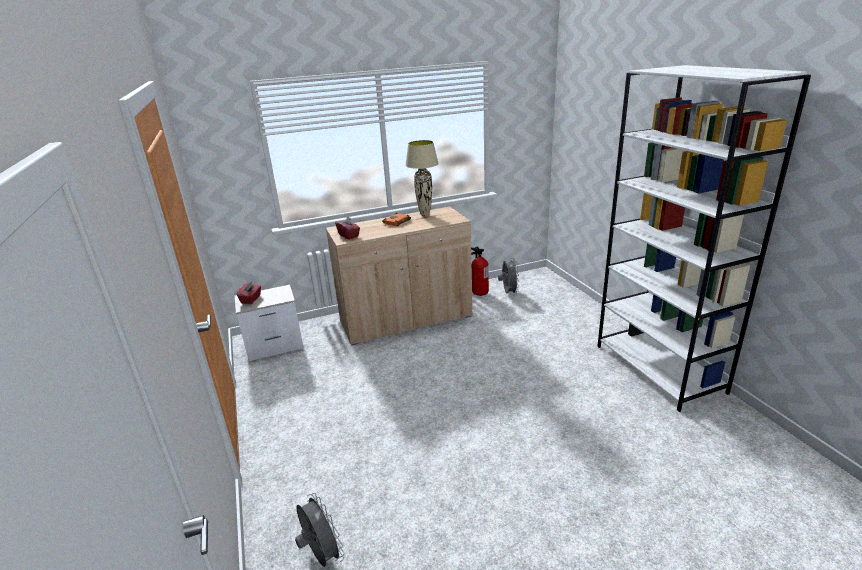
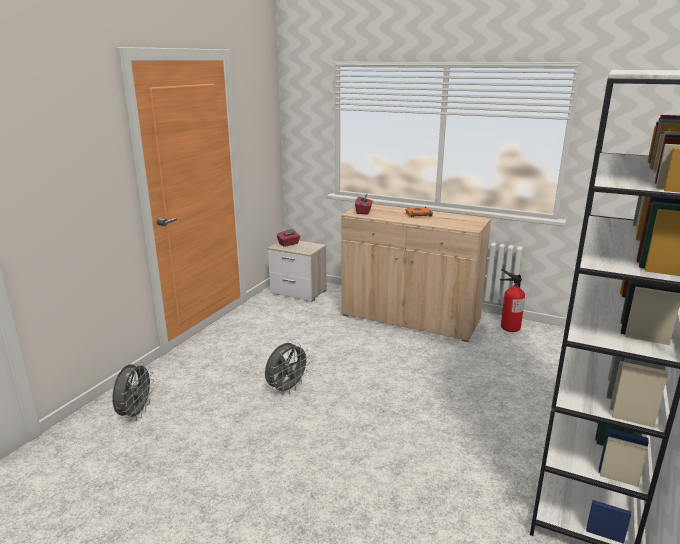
camera: 45 degrees right, 5 degrees down
(425, 214) = (453, 217): beige table lamp -> none
(508, 293) = (540, 342): grey fan -> grey fan (287, 389)

